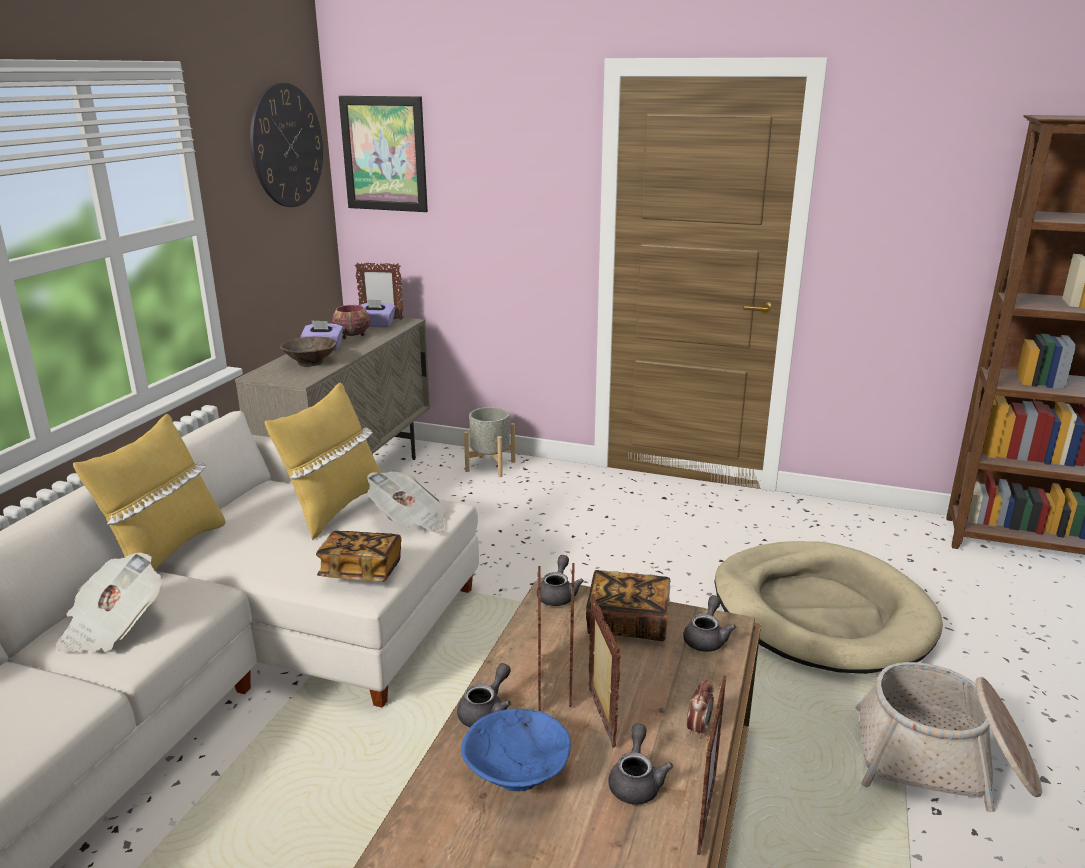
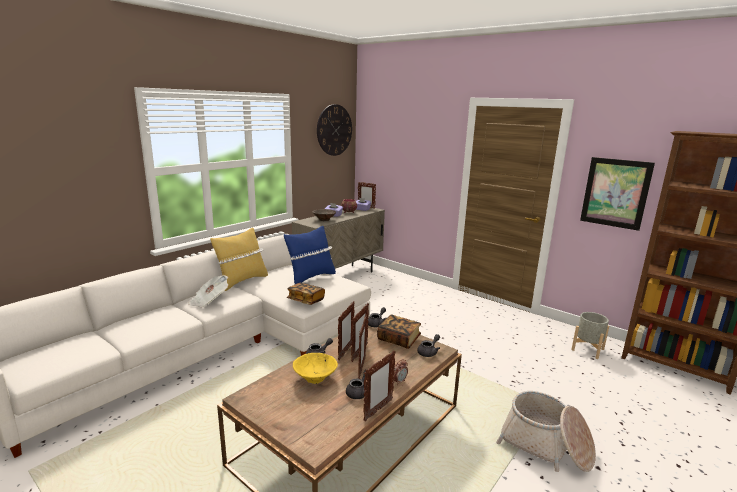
camera: 20 degrees right, 5 degrees down
(334, 509) = (310, 277): yellow pillow -> blue pillow
(384, 154) = (376, 136): picture -> picture (615, 193)
(410, 521) = (337, 287): newspaper -> none
(490, 466) = (403, 280): grey planter -> grey planter (587, 349)
(518, 774) = (315, 378): blue bowl -> yellow bowl
(820, 612) = (525, 370): beige dog bed -> none

